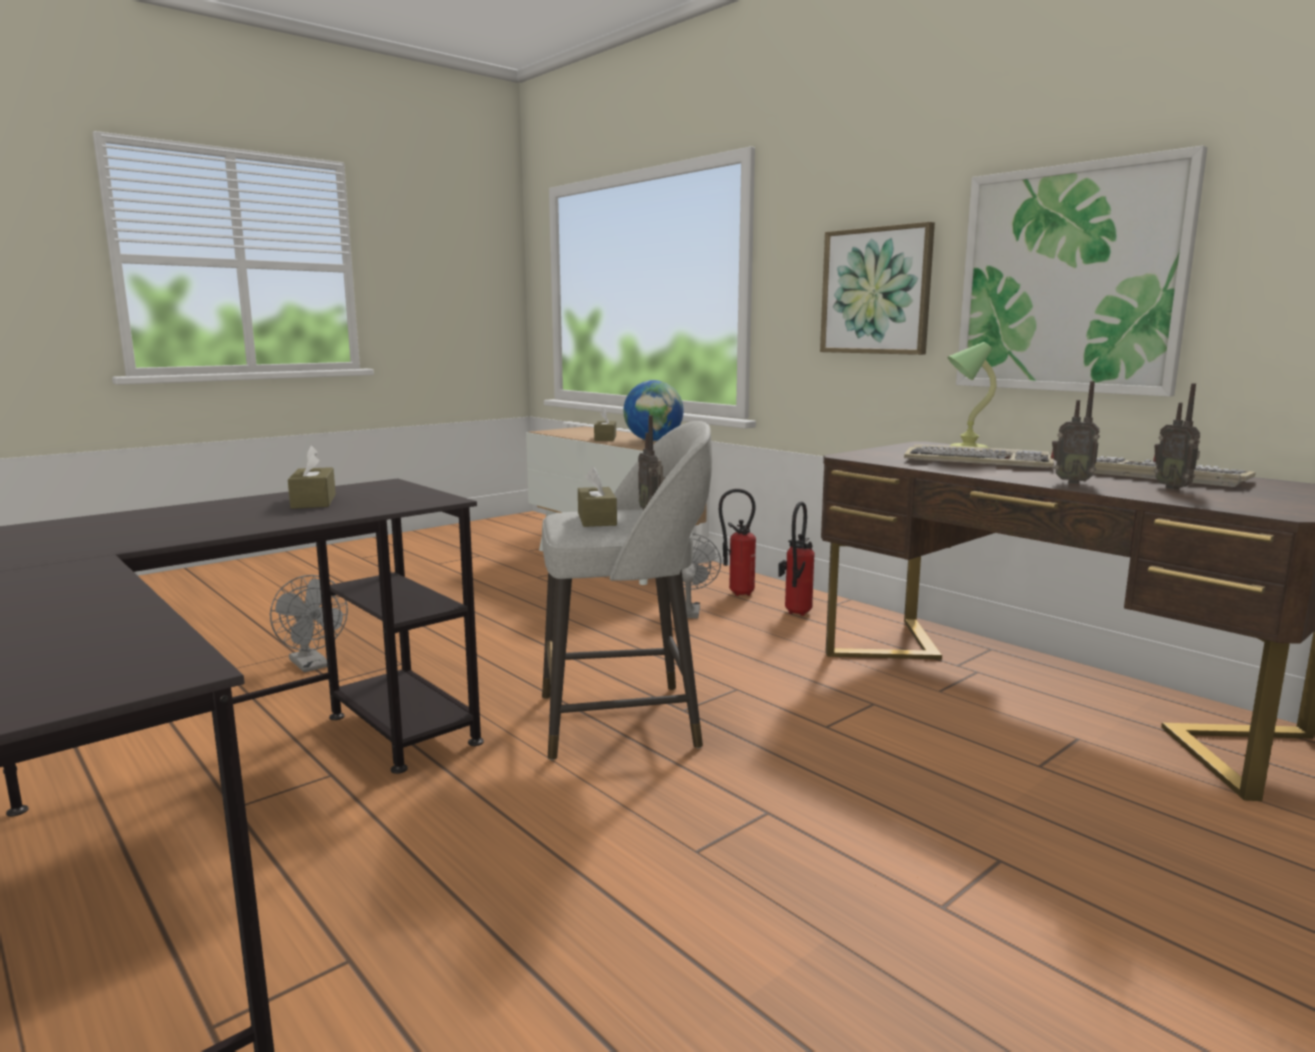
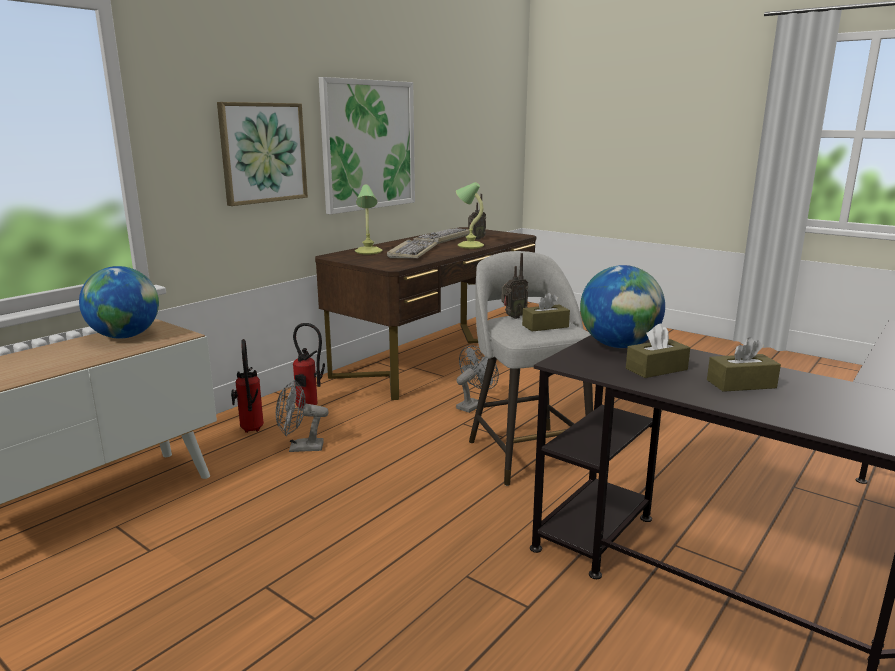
camera: 100 degrees left, 5 degrees up
(312, 666) = (494, 641): grey fan -> grey fan (473, 405)
(405, 499) = (619, 346): none -> globe
(605, 438) = (81, 357): brown tissue box -> brown tissue box (741, 384)
(1071, 482) = (469, 246): radio -> table lamp

